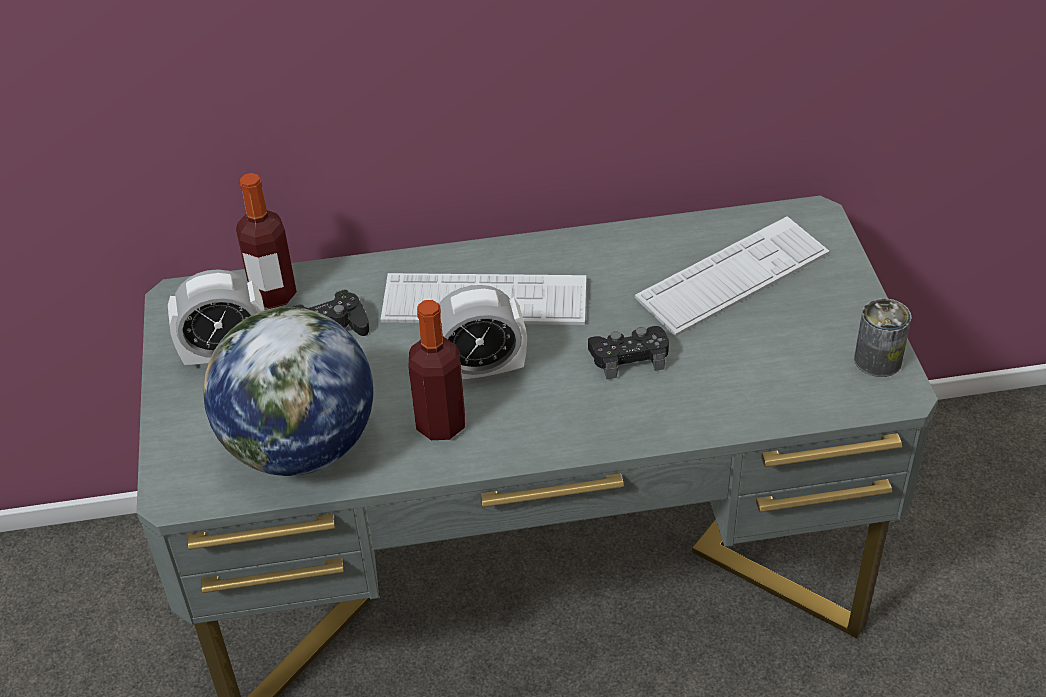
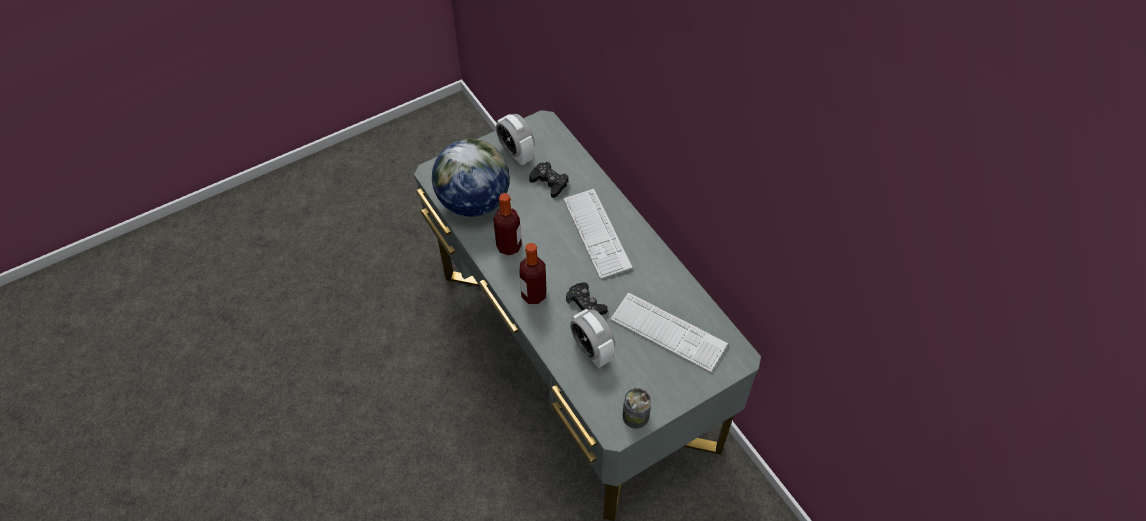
camera: 65 degrees right, 10 degrees up
(273, 295) = (562, 154): bottle -> bottle (534, 295)
(480, 372) = (548, 249): alarm clock -> alarm clock (592, 350)

